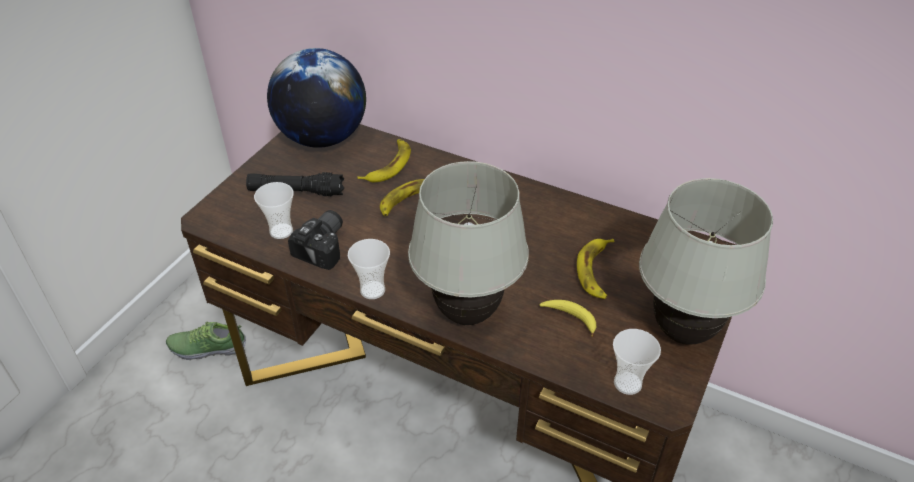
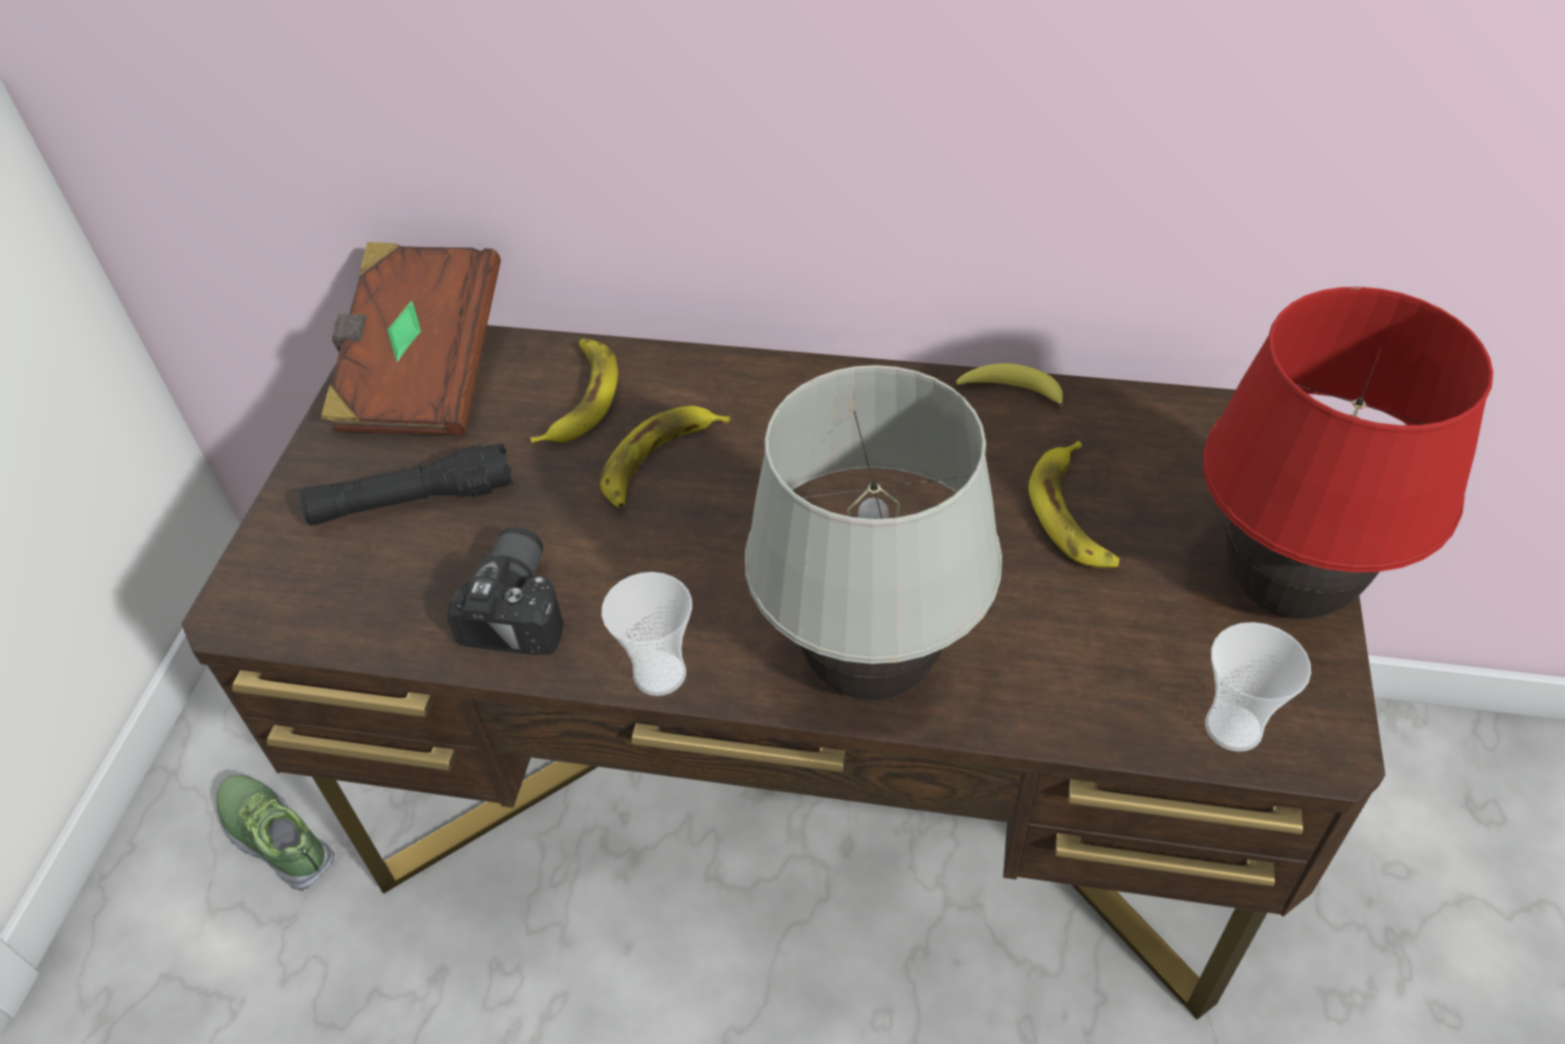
camera: 15 degrees left, 5 degrees up
(208, 347) = (277, 836): shoe -> shoe turned 60 degrees clockwise
(281, 231) = (415, 596): cup -> none
(322, 138) = (421, 372): globe -> brown book
(570, 318) = (1068, 623): banana -> banana (1012, 391)
(683, 333) = (1284, 594): white table lamp -> red table lamp

